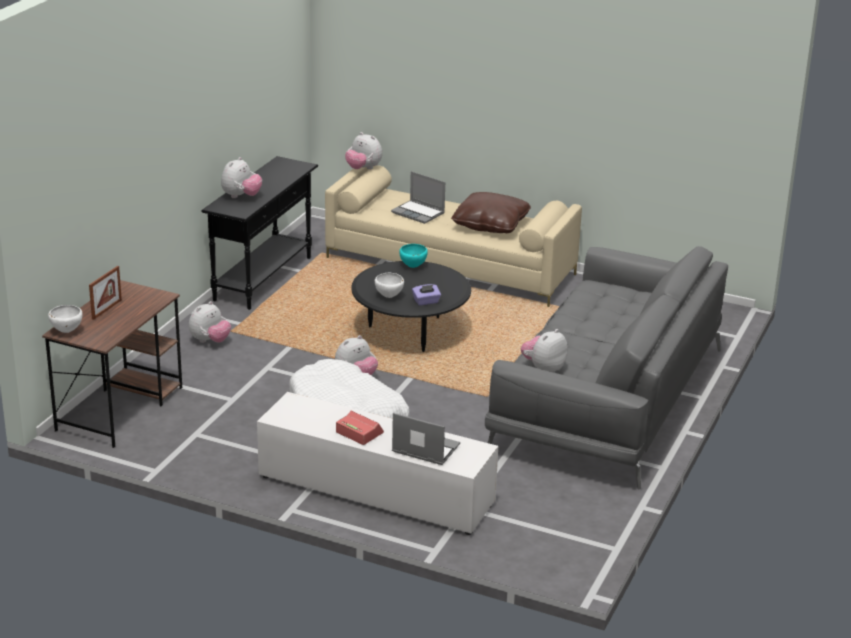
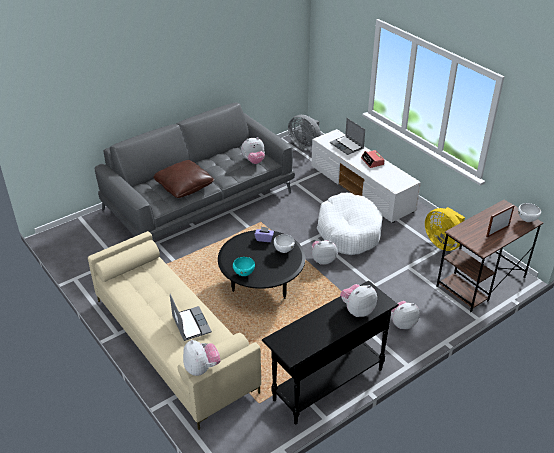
camera: 150 degrees left, 10 degrees up
(193, 443) = (443, 243): none -> yellow fan
(490, 225) = (152, 291): brown pillow -> brown pillow (184, 186)
(549, 546) = (305, 145): none -> grey fan

